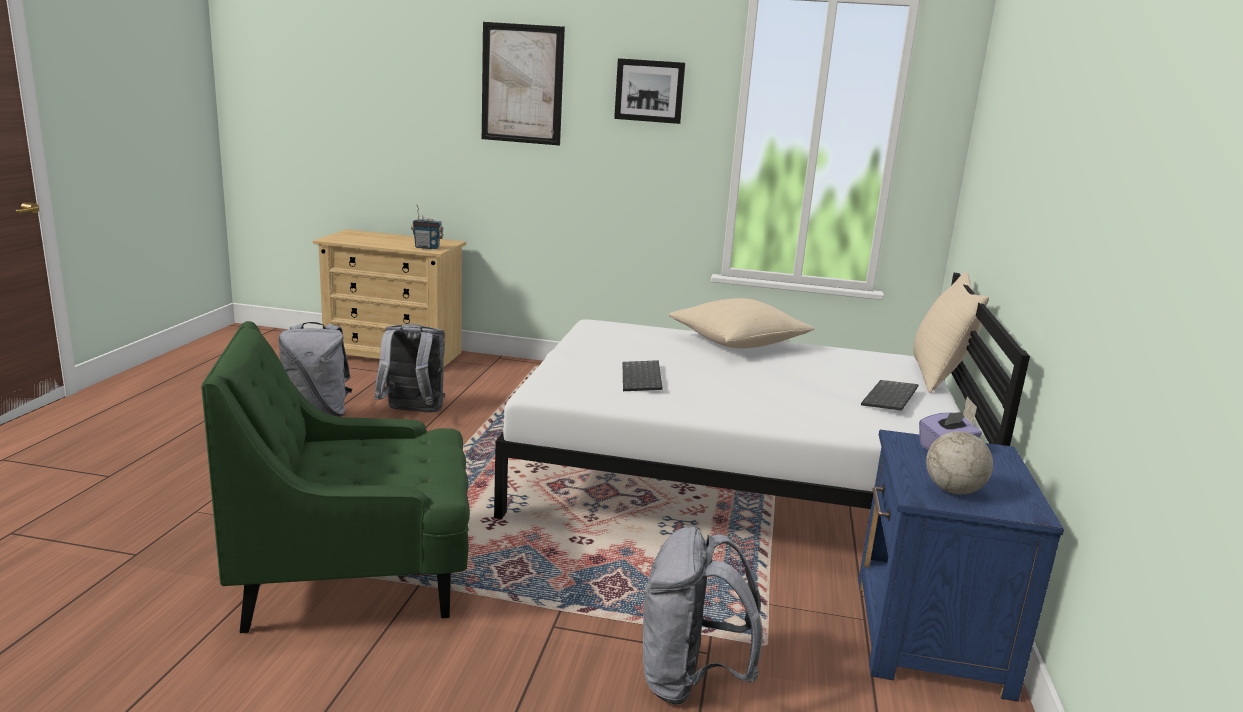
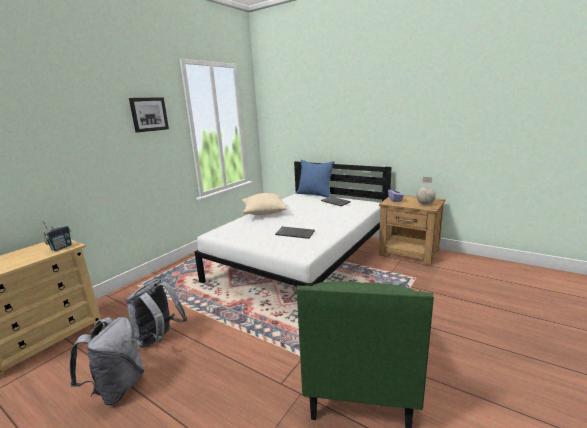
camera: 65 degrees left, 0 degrees up
(522, 84) = (71, 120): picture -> none
(690, 680) = (436, 295): grey backpack -> none
(928, 636) = (409, 252): blue nightstand -> brown nightstand
(939, 376) = (315, 194): beige pillow -> blue pillow

